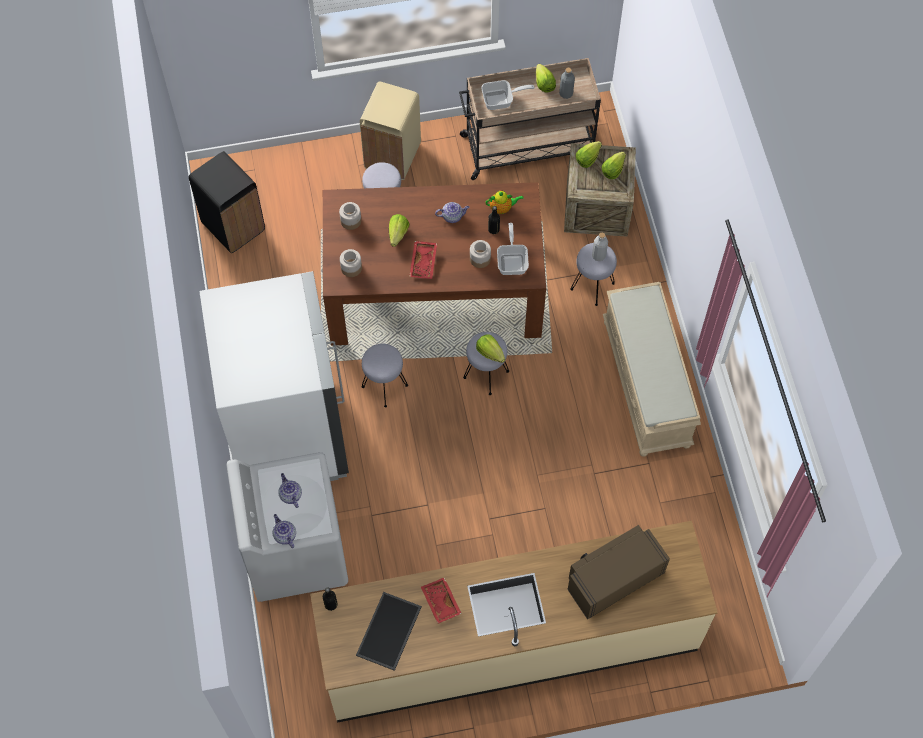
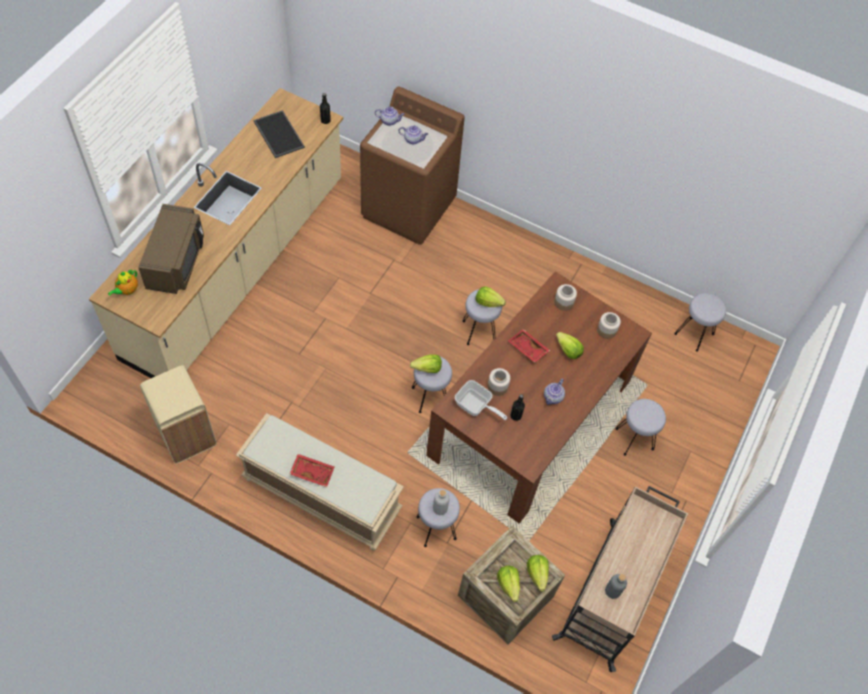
camera: 125 degrees right, 5 degrees down
(233, 226) = (694, 334): black trash can -> grey stool
(289, 433) = (495, 257): white fridge -> none
(296, 552) = (409, 208): white washing machine -> brown washing machine
(393, 156) = (680, 482): beige trash can -> beige trash can (186, 436)
(440, 602) = (267, 168): red tray -> red tray (312, 472)
(501, 100) = (645, 531): frying pan -> none
(502, 208) = (530, 437): teapot -> teapot (127, 290)
(544, 84) = (637, 581): lettuce -> lettuce (488, 302)

